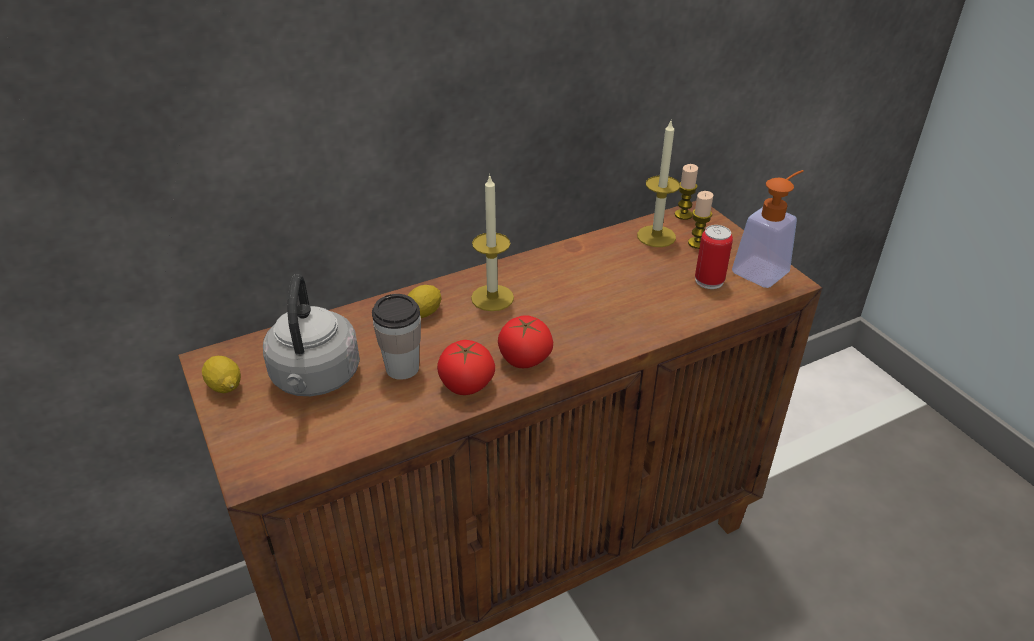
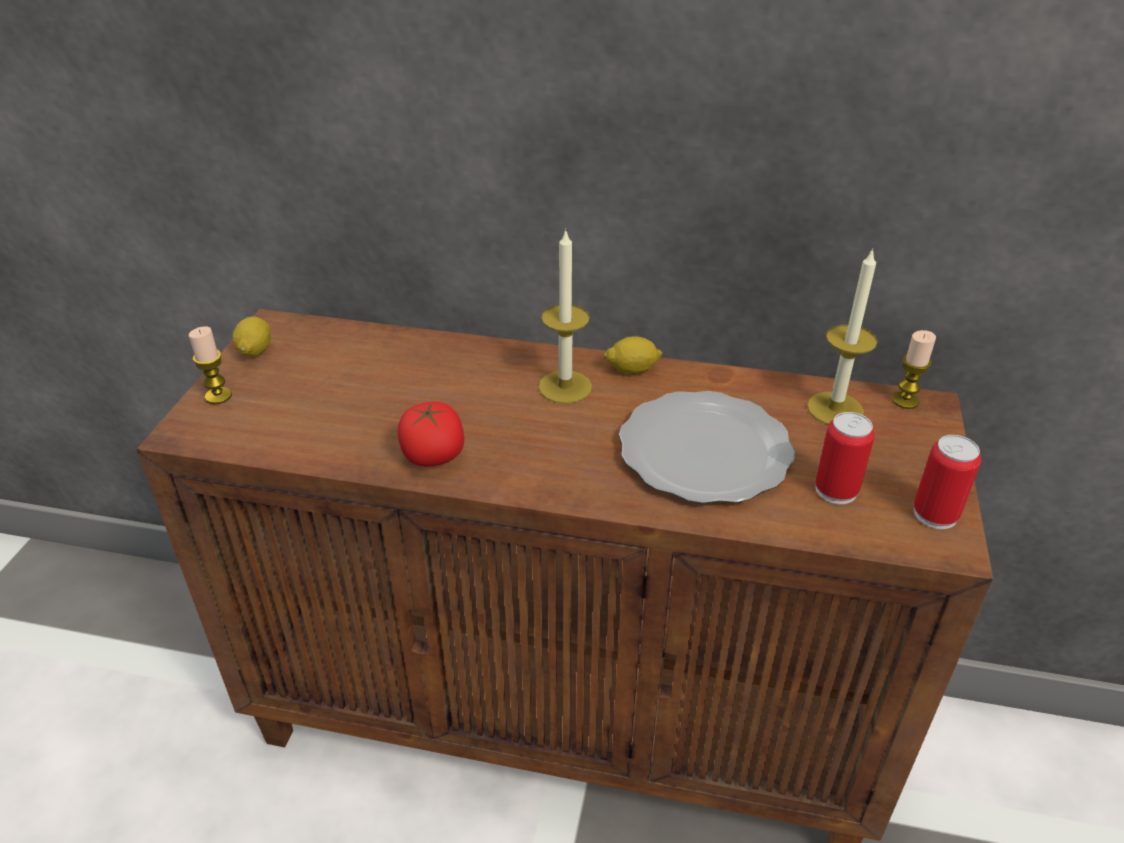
camera: 40 degrees right, 0 degrees up
(315, 379) = (323, 381): grey kettle -> none
(402, 368) = (400, 409): cup -> none
(424, 313) = (484, 369): lemon -> lemon (633, 369)
(524, 359) = (517, 462): tomato -> none
(623, 295) = (706, 452): none -> plate
(697, 243) = (879, 441): candle -> candle (218, 396)
(765, 268) = (935, 514): soap dispenser -> can

